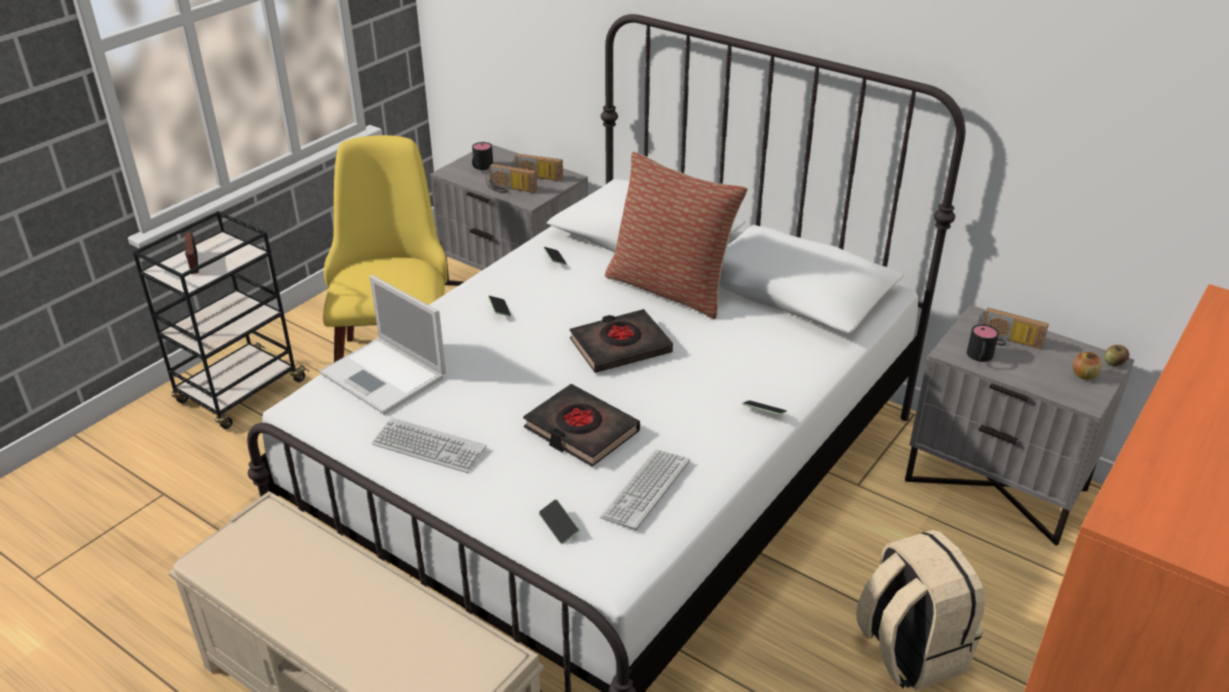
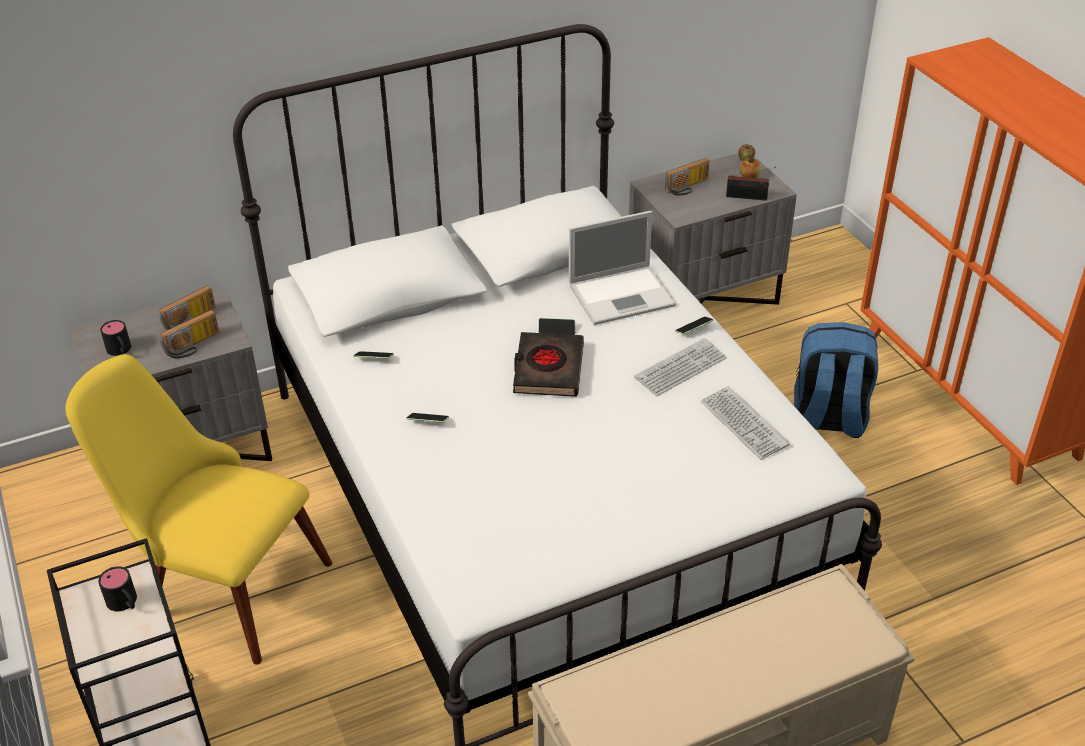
camera: 60 degrees left, 5 degrees up
(193, 264) = (113, 631): radio -> radio (749, 197)
(385, 376) = (472, 530): laptop -> laptop (623, 295)
(429, 447) = (603, 530): keyboard -> keyboard (680, 368)
(559, 526) = (756, 485): phone -> phone (556, 331)
(581, 430) = (646, 432): black book -> none
(671, 288) = (485, 309): pillow -> none
(909, 651) = (828, 419): beige backpack -> blue backpack
(979, 357) = (696, 208): black mug -> black mug (125, 603)

